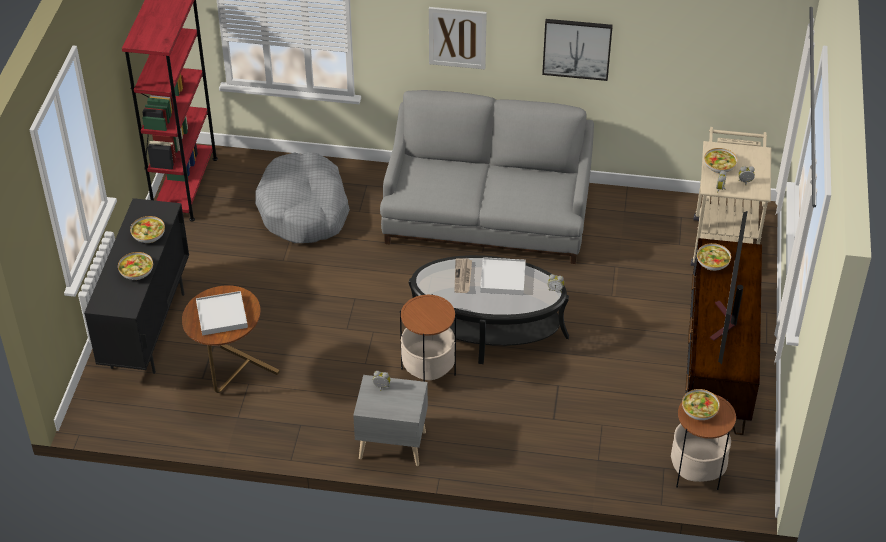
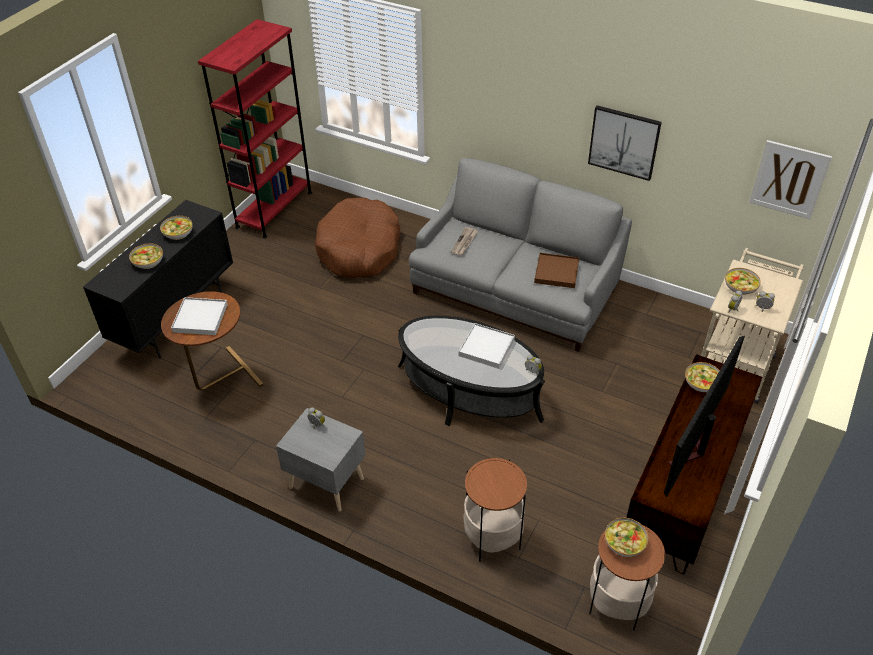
camera: 20 degrees right, 0 degrees up
(304, 210) = (359, 249): grey dog bed -> brown dog bed
(428, 372) = (394, 420): side table -> side table (492, 537)
(457, 37) = (513, 112): picture -> picture (789, 179)
(463, 277) = (449, 337): newspaper -> newspaper (464, 242)
(537, 189) = (556, 272): none -> brown tray

